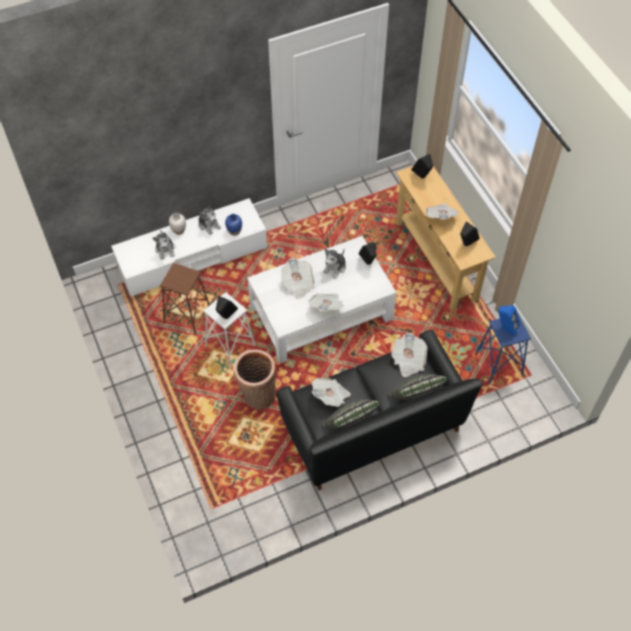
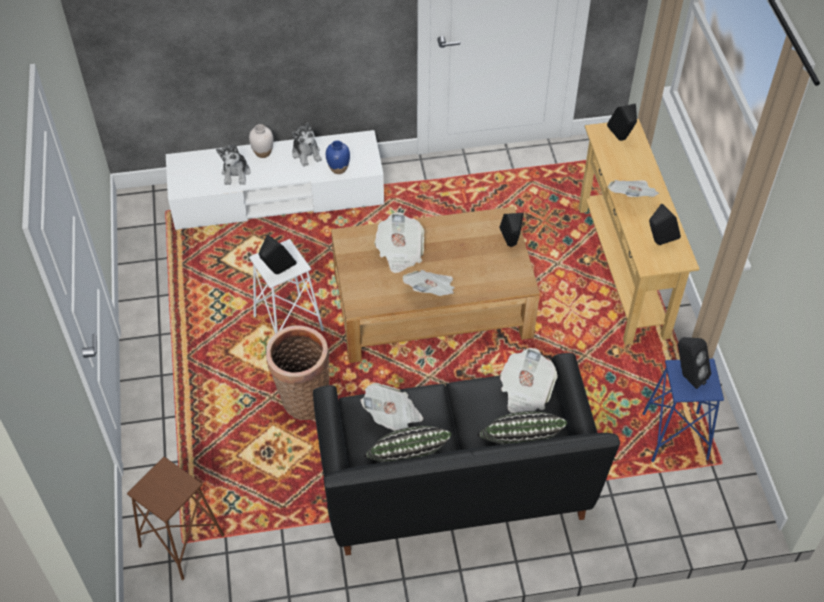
camera: 15 degrees right, 5 degrees down
(187, 315) = (243, 270): brown stool -> brown stool (181, 541)
(320, 312) = (431, 306): white coffee table -> brown coffee table
(335, 268) = (460, 241): plush toy -> none
(505, 328) = (687, 376): blue speaker -> black speaker

